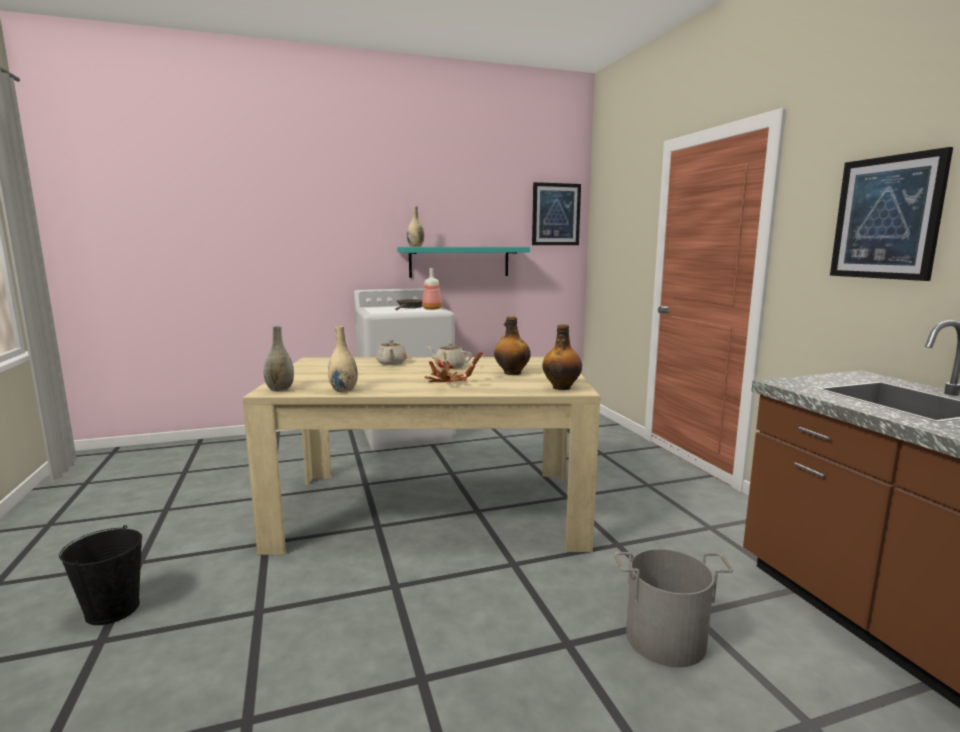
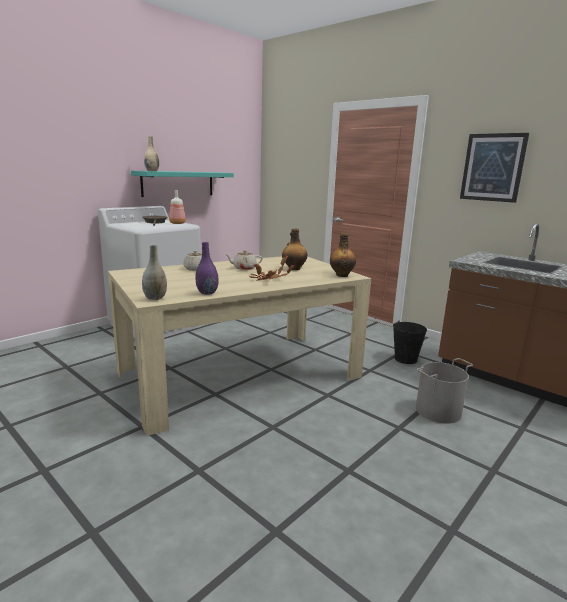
camera: 30 degrees left, 5 degrees up
(113, 609) = (70, 509): black bucket -> black bucket (405, 359)
(343, 390) = (207, 293): beige vase -> purple vase
(555, 214) = (241, 147): picture -> none

